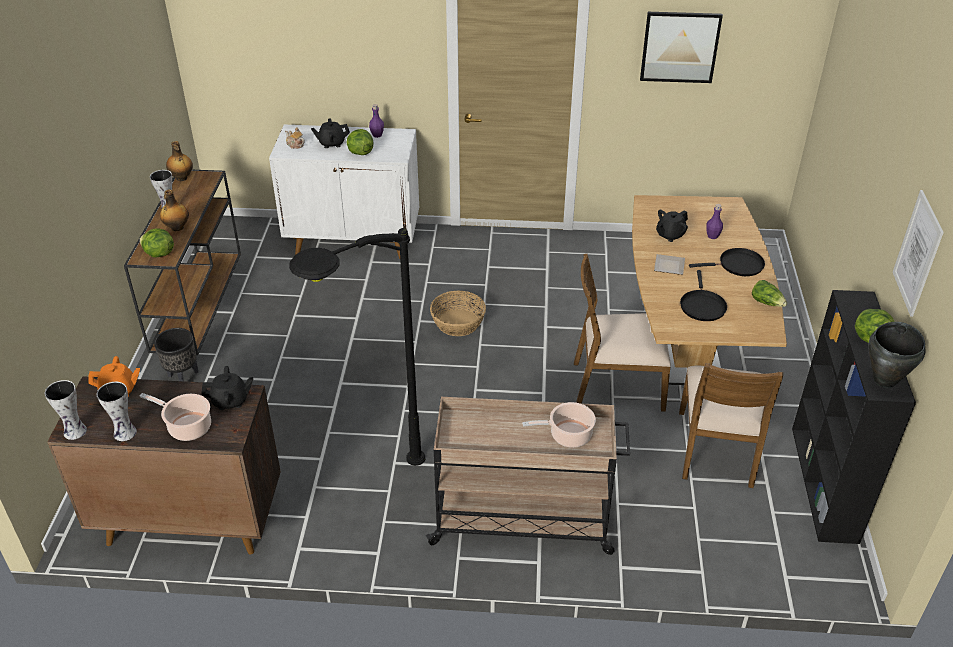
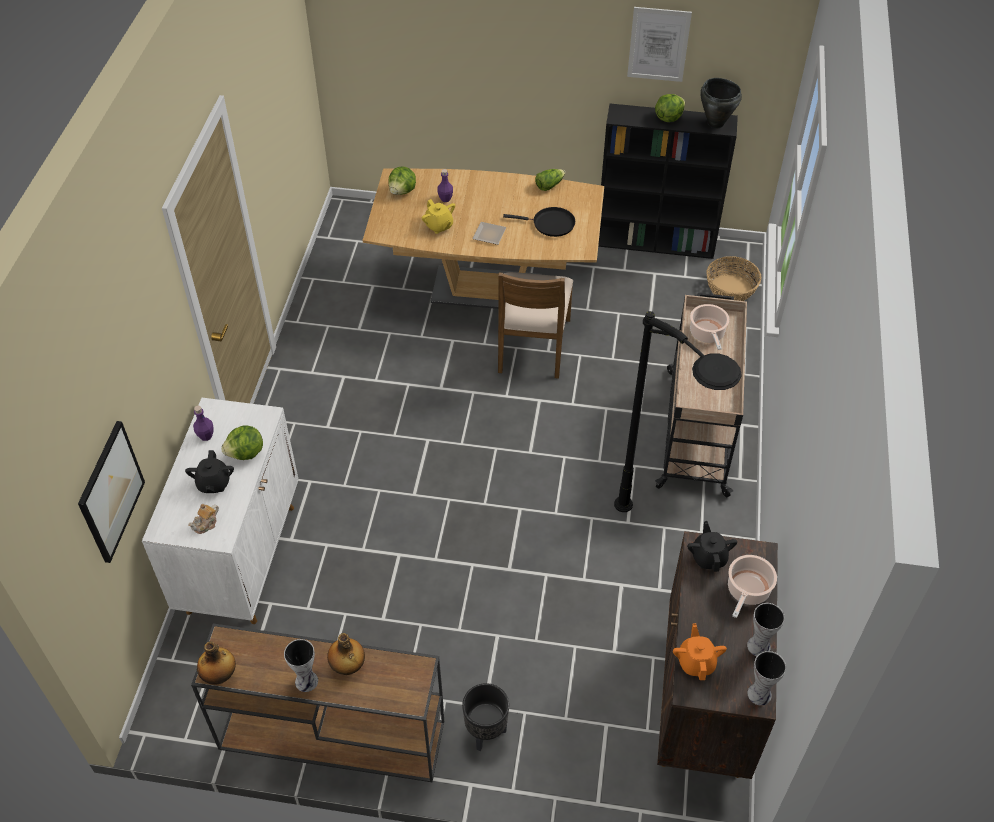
camera: 85 degrees left, 10 degrees up
(159, 254) = (406, 680): lettuce -> lettuce (402, 191)
(458, 322) = (423, 460): basket -> basket (730, 288)
(670, 235) = (439, 226): black teapot -> yellow teapot
(680, 47) = (268, 102): picture -> picture (110, 491)
(717, 449) = (617, 294): brown chair -> none
(738, 265) = (494, 192): black frying pan -> none

